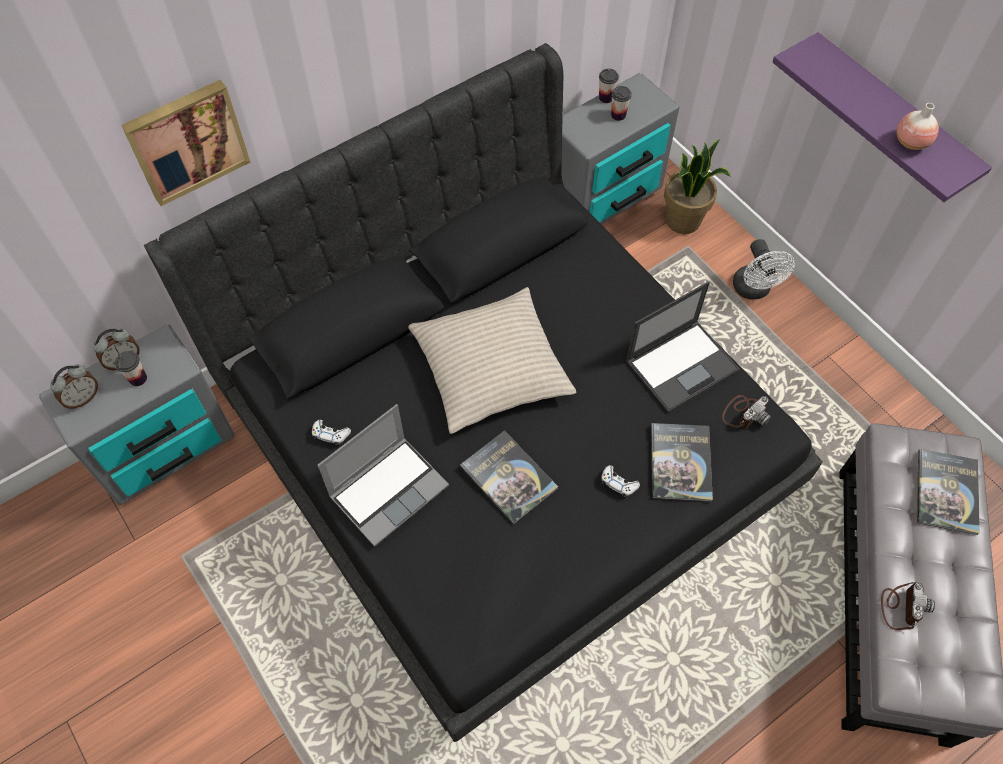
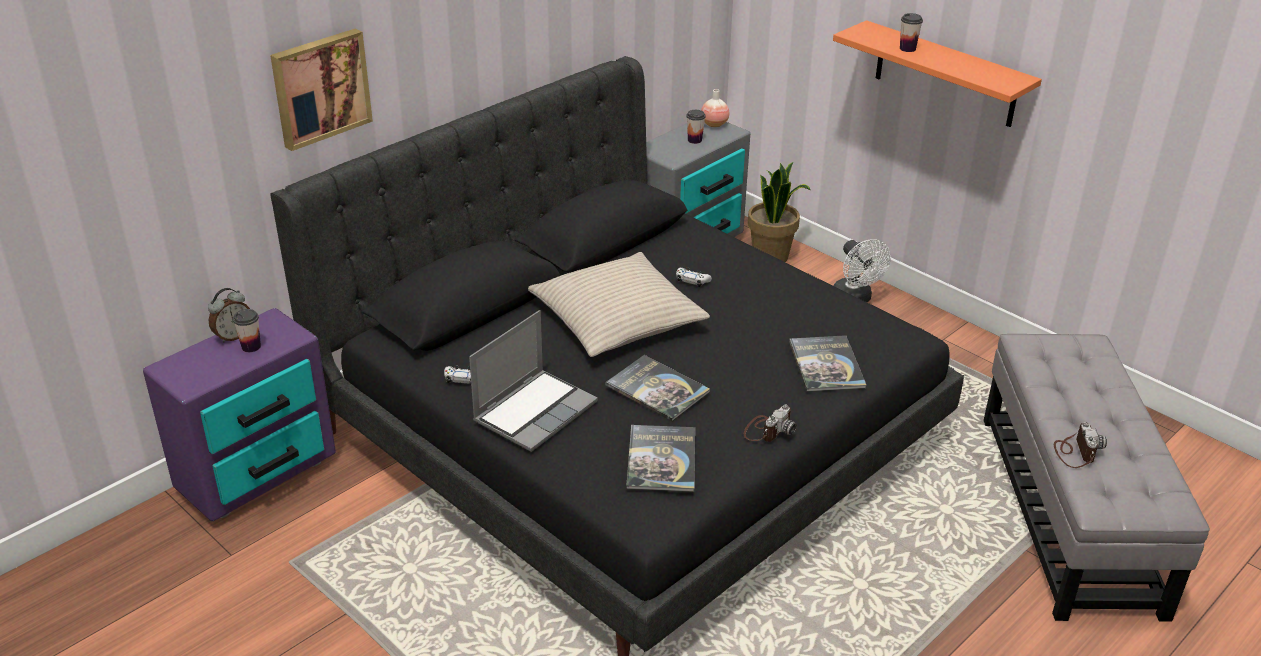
camera: 10 degrees left, 25 degrees down
(83, 398) = (193, 365): alarm clock -> none
(168, 453) = (259, 479): grey nightstand -> purple nightstand
(606, 98) = (679, 130): cup -> cup (907, 48)
(618, 483) = (769, 385): white game controller -> white game controller (692, 280)
(682, 365) = (806, 300): laptop -> none
(744, 413) = (877, 327): camera -> camera (767, 430)
(889, 120) = (945, 75): purple shelf -> orange shelf
(911, 142) = (968, 70): vase -> vase (714, 124)
(947, 492) = (1088, 370): book -> book (661, 459)

